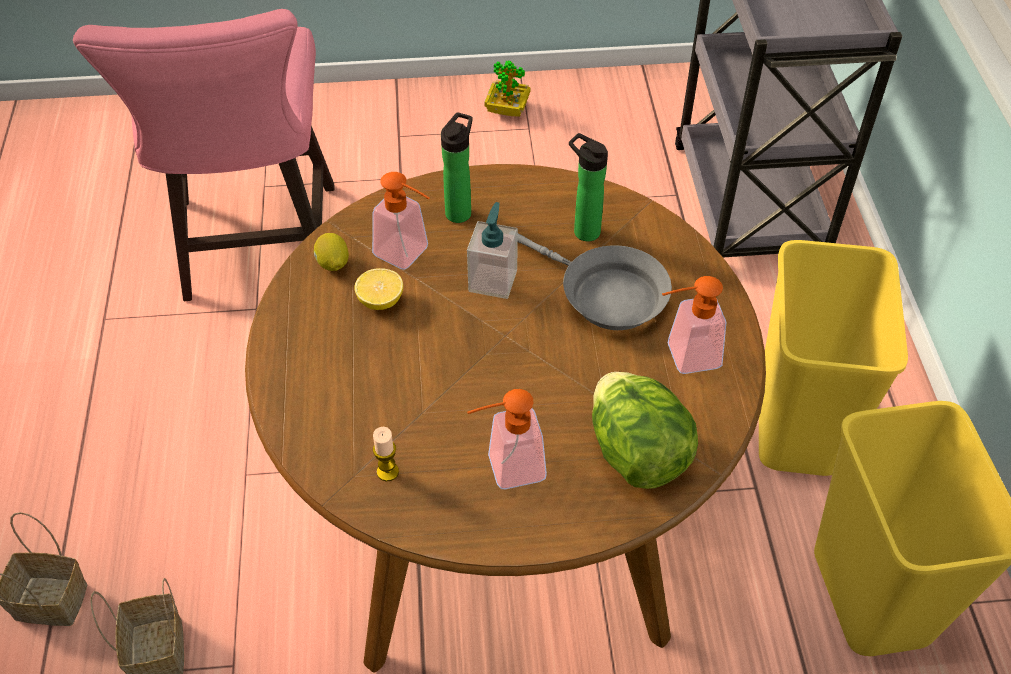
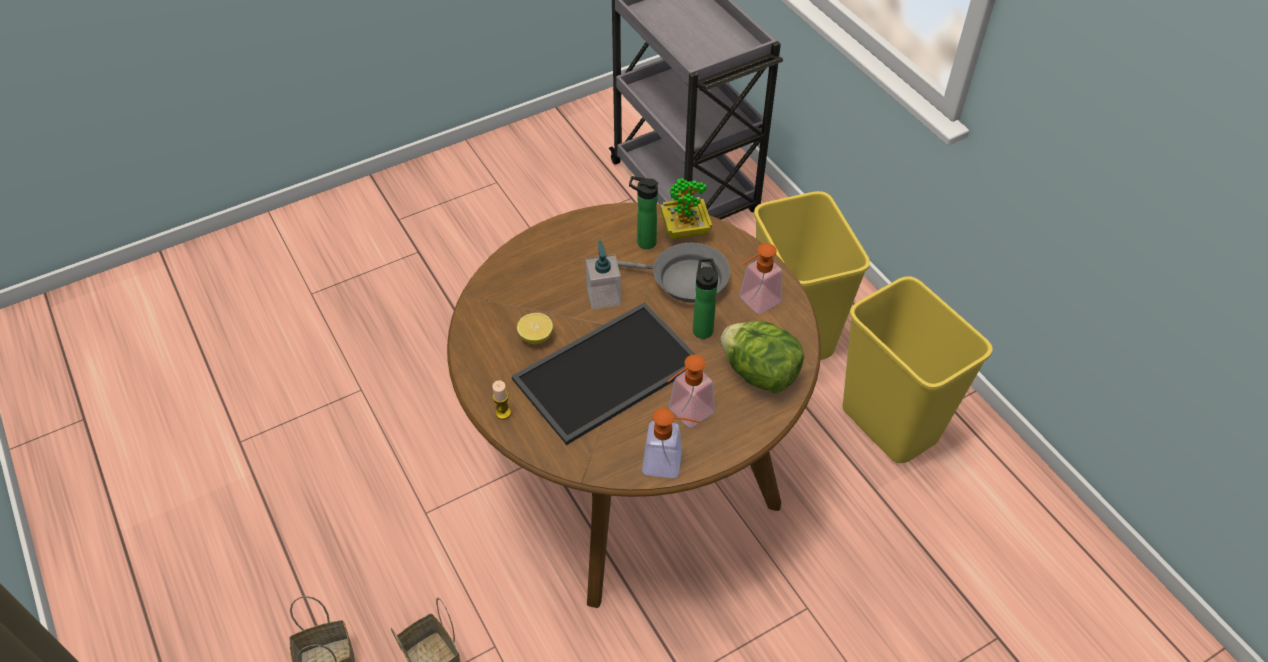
camera: 25 degrees left, 0 degrees up
(258, 252) = (336, 346): pink stool -> none
(333, 264) = (486, 323): lemon -> none
(387, 472) = (611, 445): candle -> candle (503, 413)
(408, 255) = (535, 299): soap dispenser -> soap dispenser (670, 464)
(438, 379) = (607, 374): none -> tray
(460, 211) = (552, 256): bottle -> bottle (702, 328)
(507, 110) = (472, 172): potted plant -> potted plant (685, 230)

